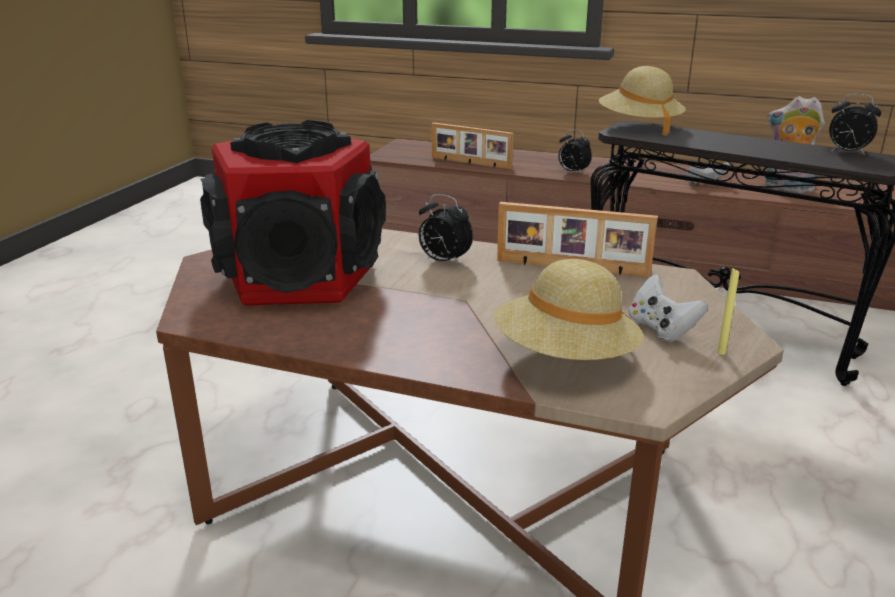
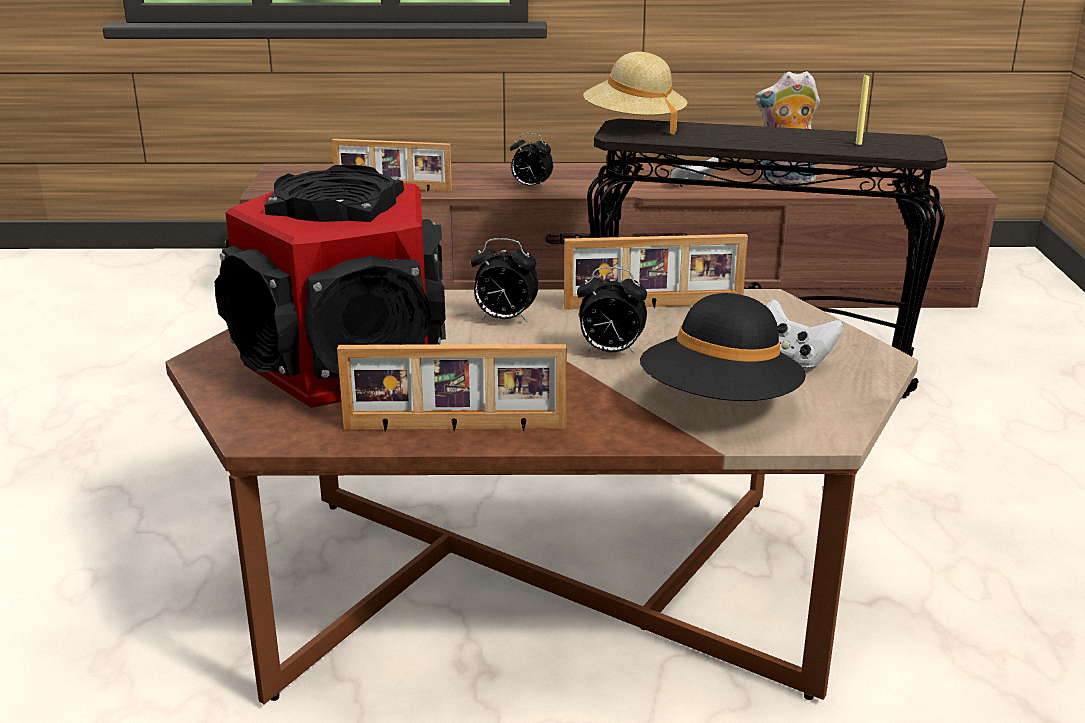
camera: 20 degrees left, 0 degrees up
(333, 340) = (455, 428): none -> picture frame
(565, 358) = (720, 404): beige hat -> black hat
(721, 352) = (864, 372): yellow candle -> yellow candle (858, 144)
(846, 152) = (874, 137): alarm clock -> alarm clock (610, 352)

